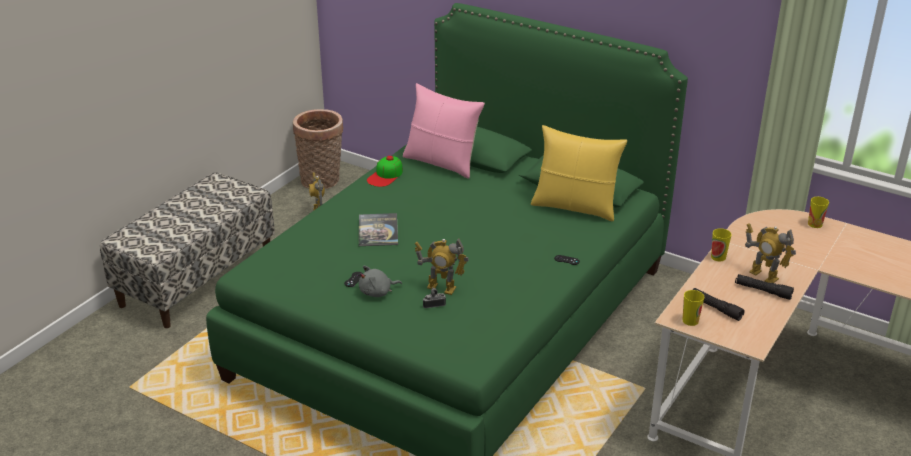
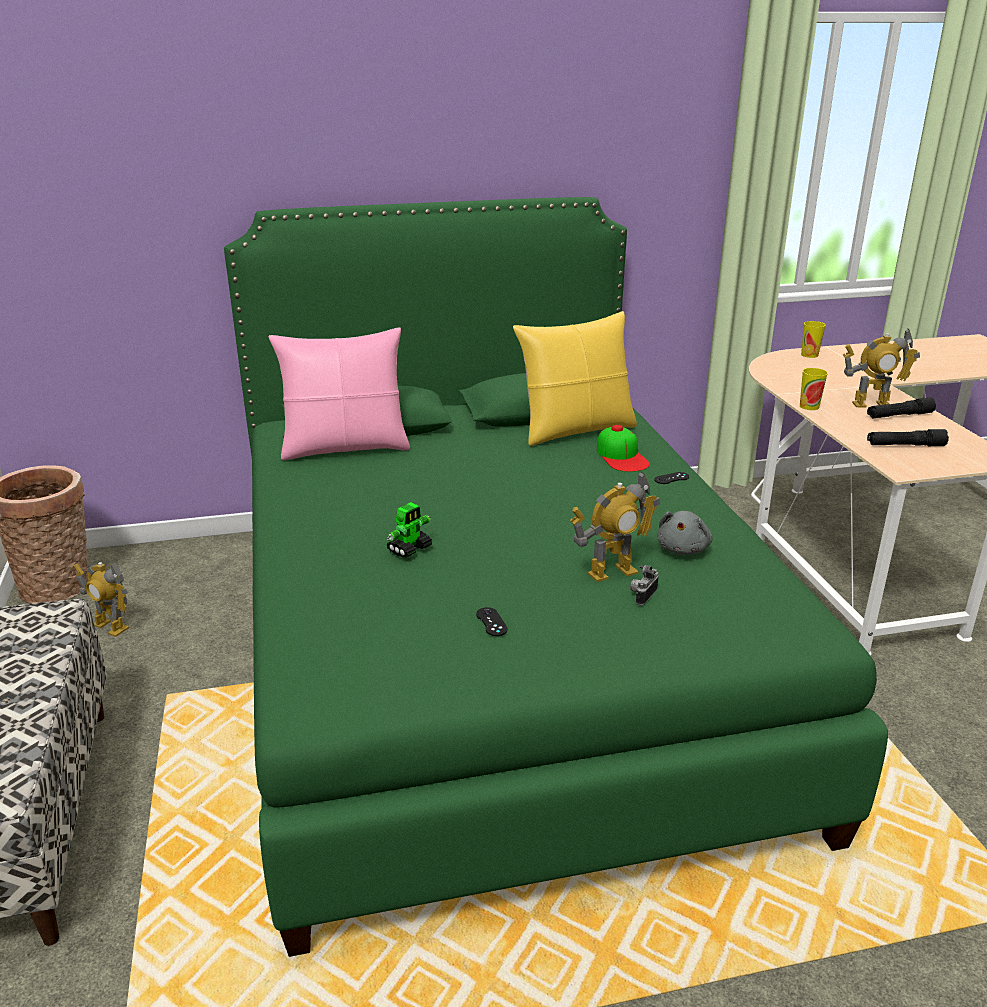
camera: 45 degrees left, 5 degrees down
(377, 292) = (550, 621): grey plush toy -> grey plush toy (683, 549)
(378, 230) = (410, 548): book -> toy robot
(385, 175) = (296, 488): cap -> cap (622, 456)
(690, 321) = (916, 465): cup -> none

